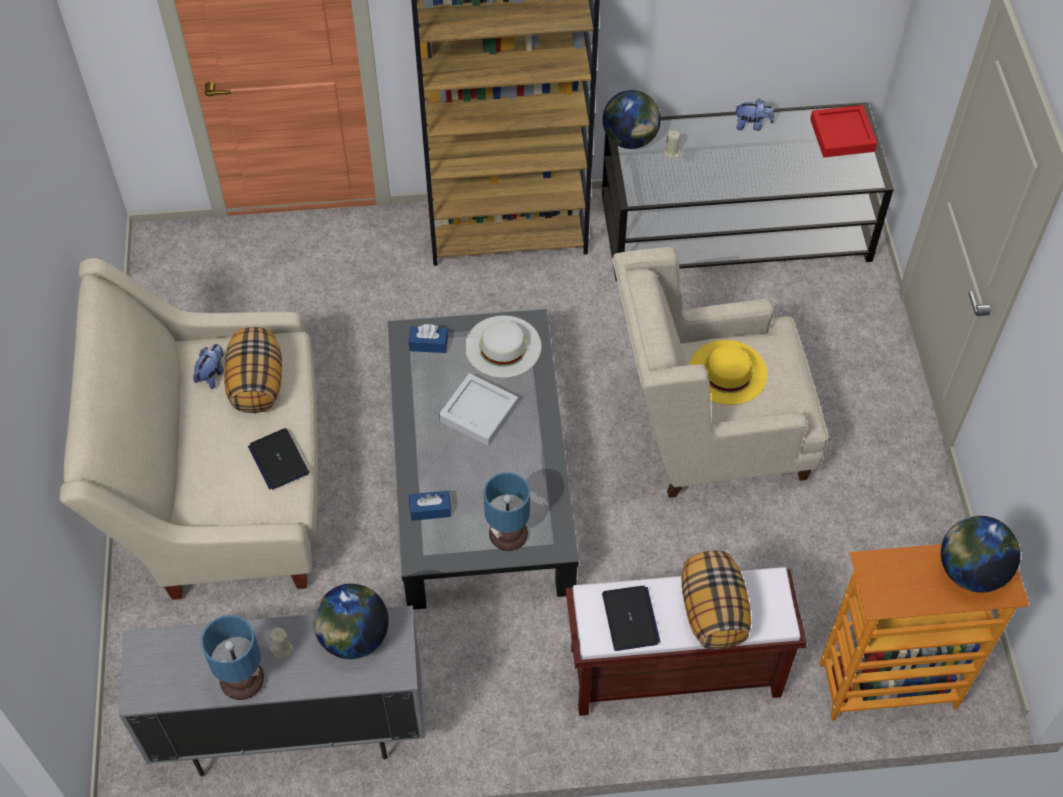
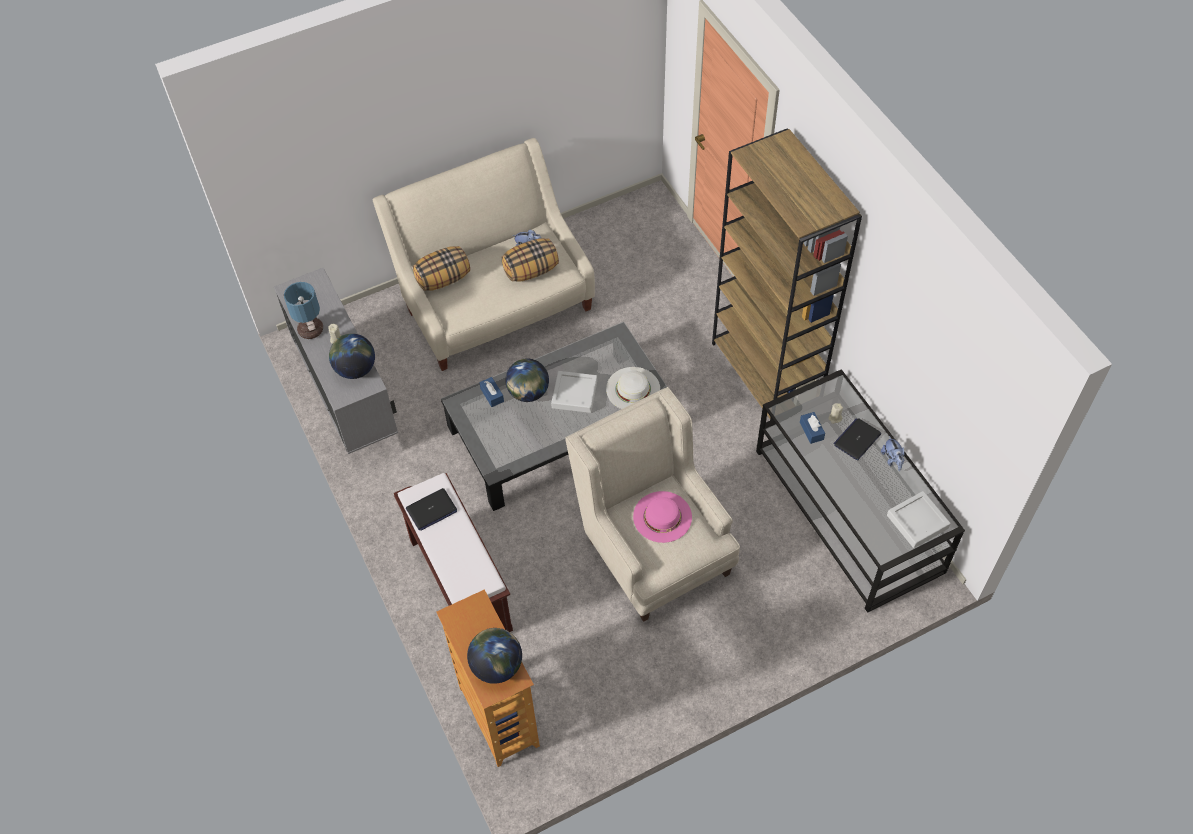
camera: 70 degrees right, 0 degrees up
(278, 459) = (483, 302): laptop -> laptop (857, 439)
(428, 344) = (615, 349): blue tissue box -> blue tissue box (811, 431)
(507, 537) = (489, 441): table lamp -> none
(630, 139) = (831, 389): globe -> globe (528, 393)
(712, 612) = (453, 553): pillow -> pillow (443, 279)
(727, 372) = (662, 516): yellow hat -> pink hat
(842, 135) = (917, 522): red tray -> grey tray

